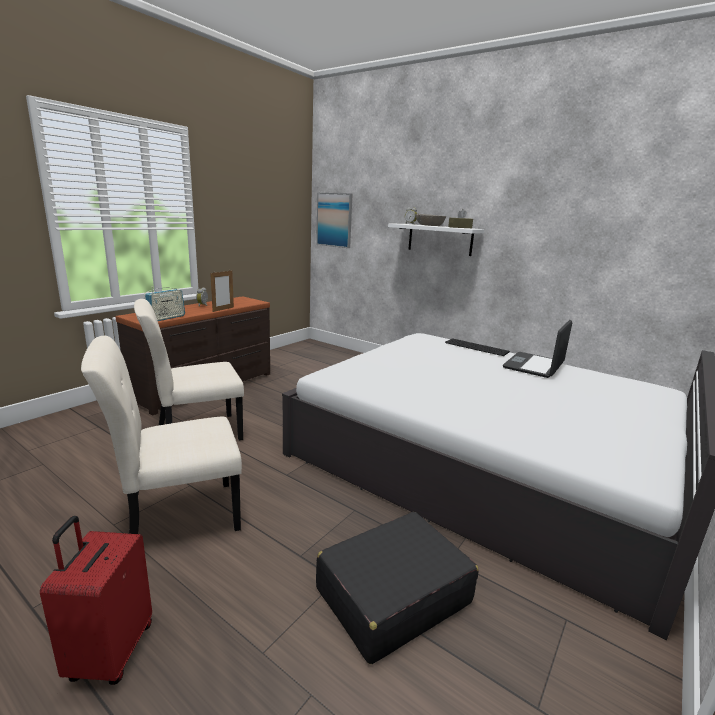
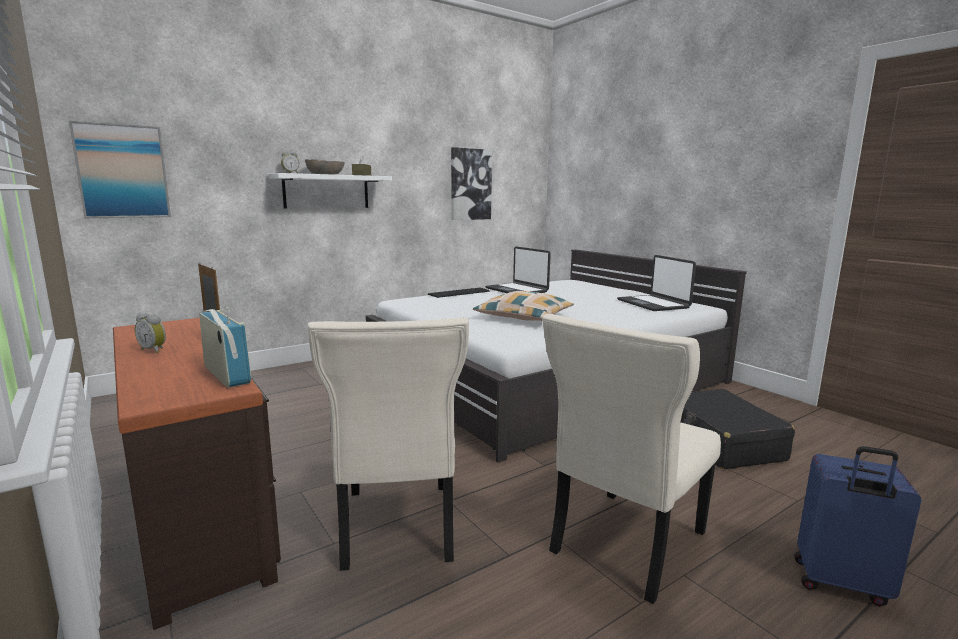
camera: 70 degrees left, 5 degrees down
(109, 652) = (840, 584): red suitcase -> blue suitcase
(177, 517) = (624, 544): beige chair -> beige chair turned 45 degrees clockwise
(416, 375) = (524, 317): none -> pillow
(589, 439) = (653, 304): none -> laptop
(595, 243) = (470, 184): none -> picture

